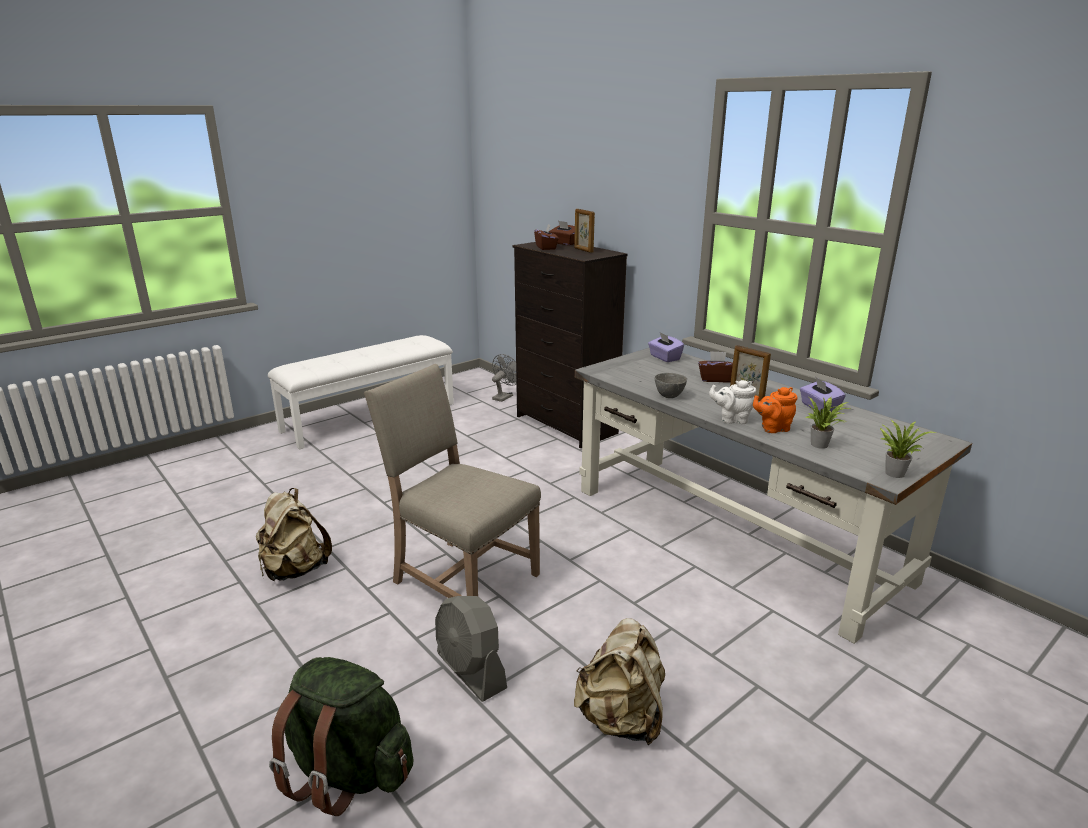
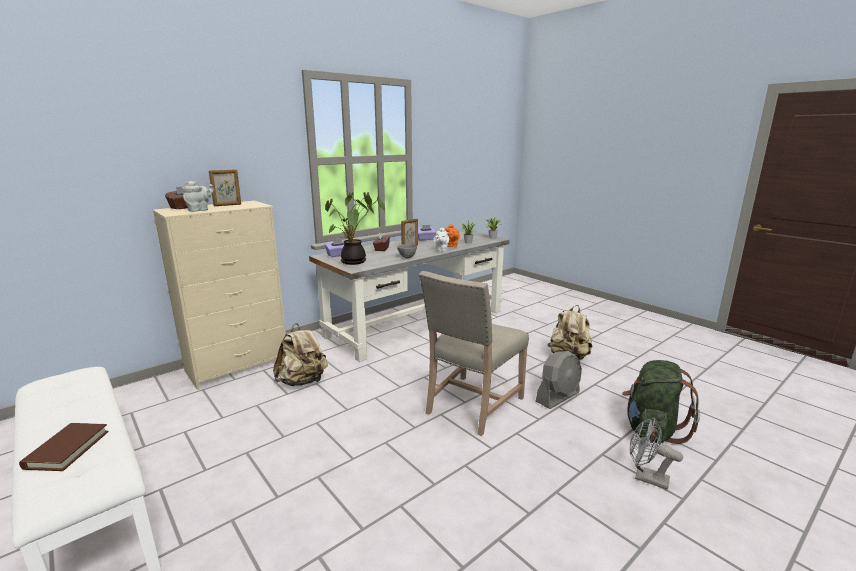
camera: 90 degrees left, 5 degrees down
(294, 570) = (473, 499): beige backpack -> beige backpack (303, 381)
(330, 360) = (67, 449): none -> brown book
(504, 396) = (132, 398): grey fan -> grey fan (646, 477)
(546, 247) = (200, 210): brown tissue box -> grey teapot
(566, 425) = (238, 365): black dresser -> beige dresser
(629, 368) = (354, 262): none -> potted plant

